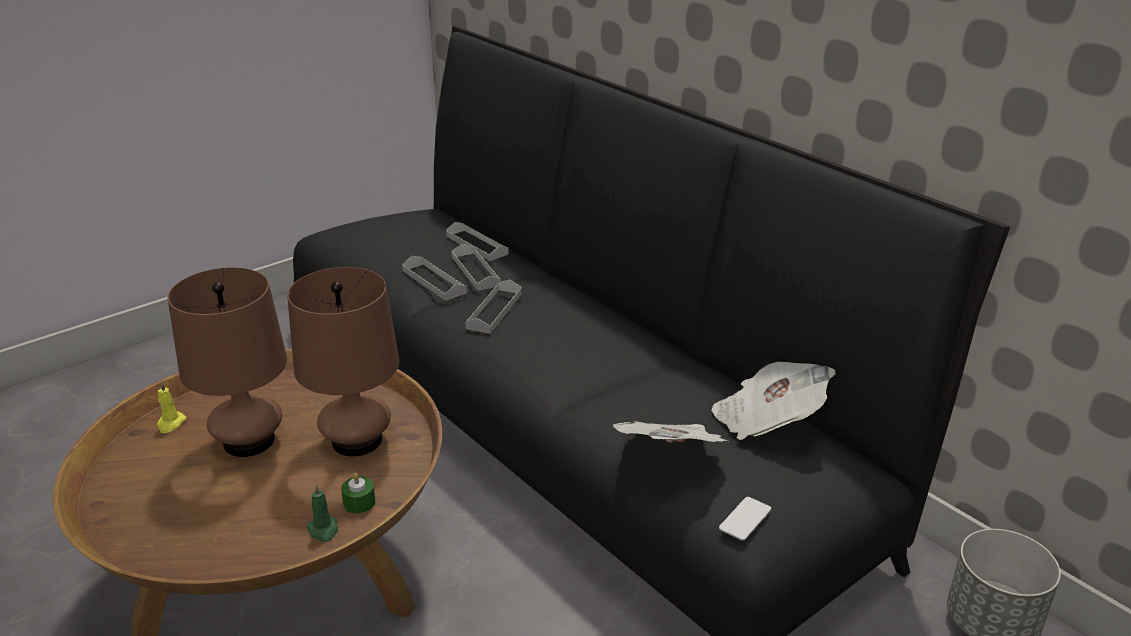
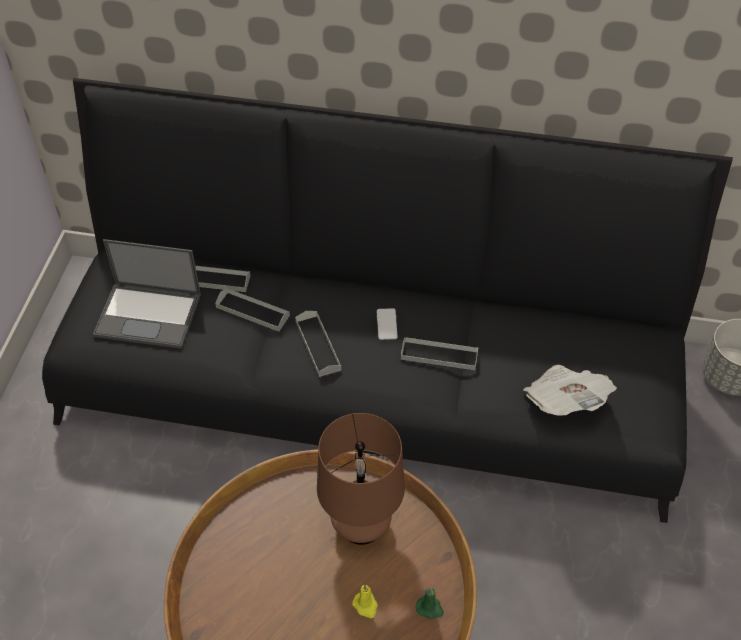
camera: 40 degrees left, 20 degrees up
(171, 424) = (211, 609): yellow candle -> yellow candle (366, 606)
(249, 441) = (289, 580): brown table lamp -> none
(359, 502) = (425, 571): green candle -> none
(397, 240) = (150, 315): none -> laptop
(434, 282) = (237, 343): grey tray -> grey tray (439, 355)
(745, 519) = (648, 422): phone -> phone (386, 324)
(768, 420) = (584, 333): newspaper -> none

